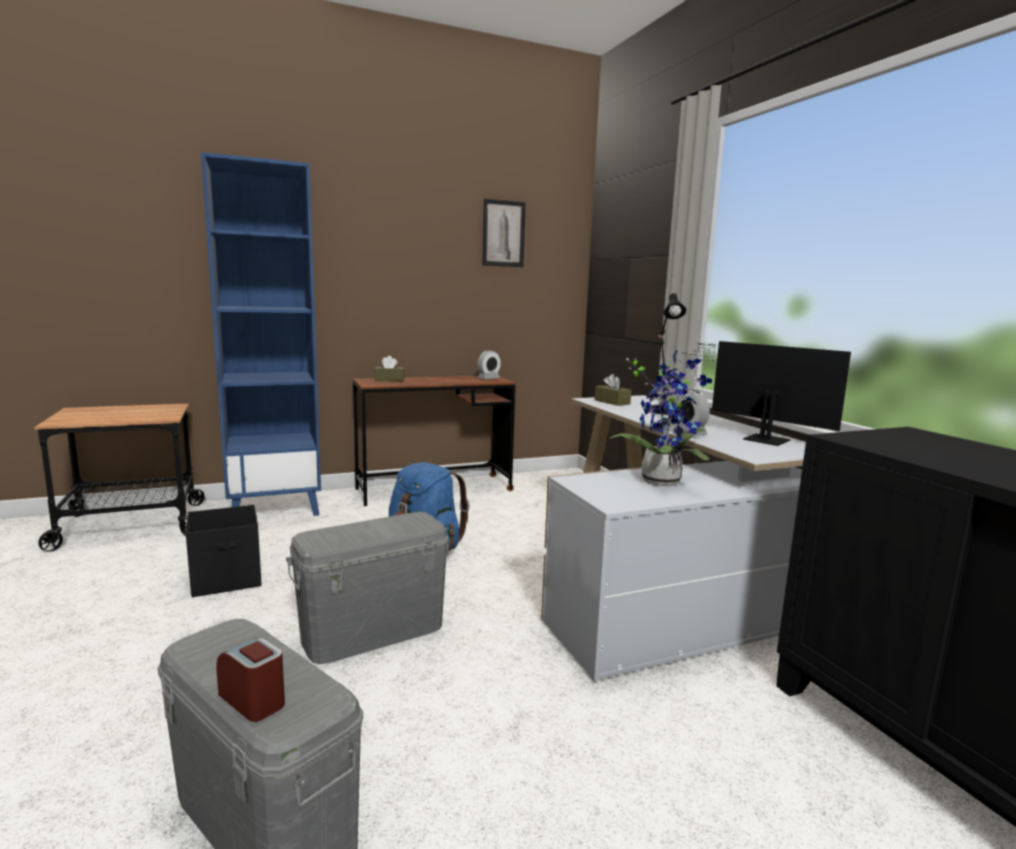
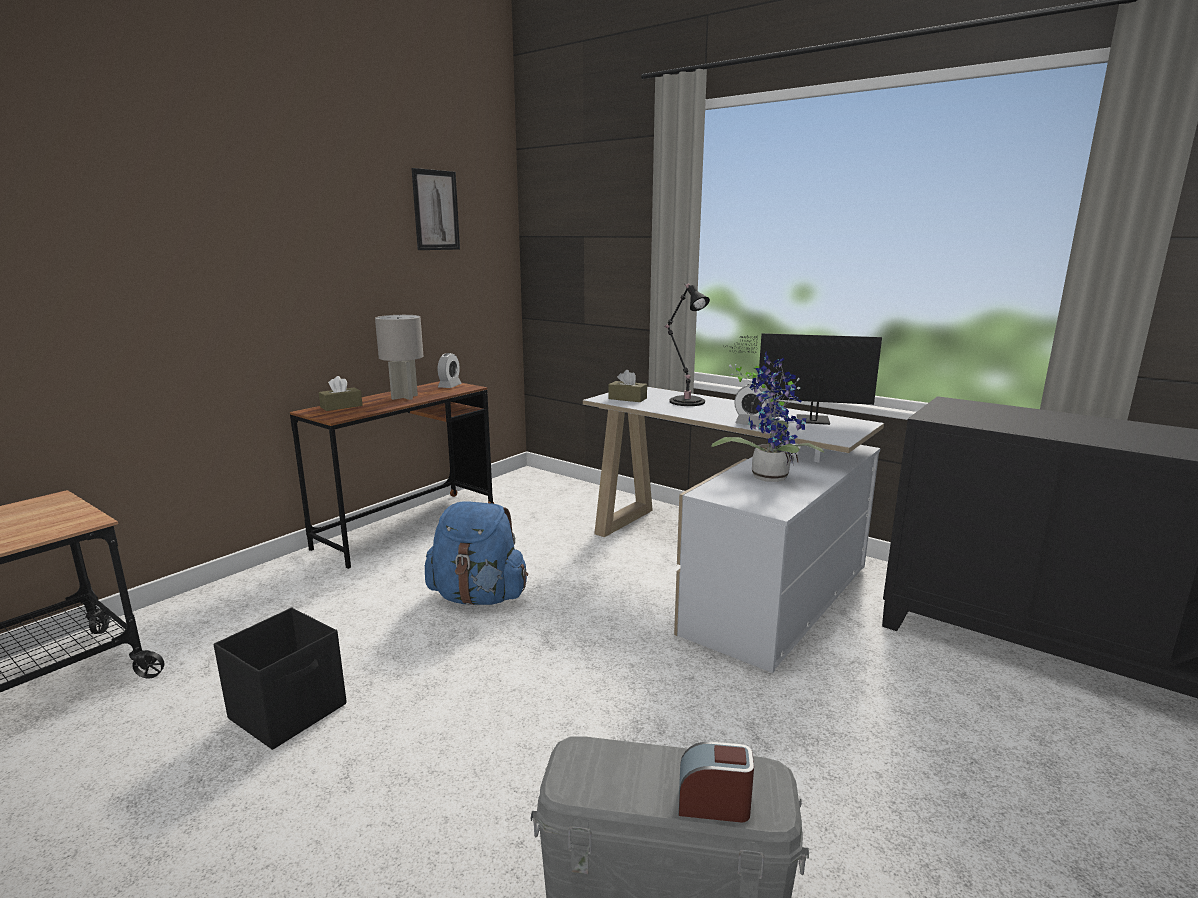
camera: 30 degrees left, 5 degrees up
(275, 508) = (231, 602): blue bookcase -> none
(373, 631) = (536, 705): grey storage box -> none
(442, 380) = (405, 397): none -> grey table lamp

